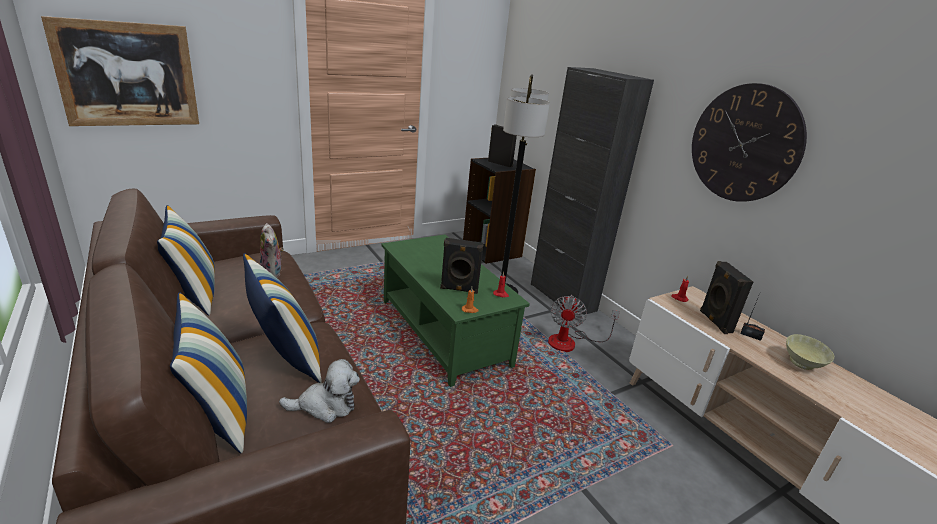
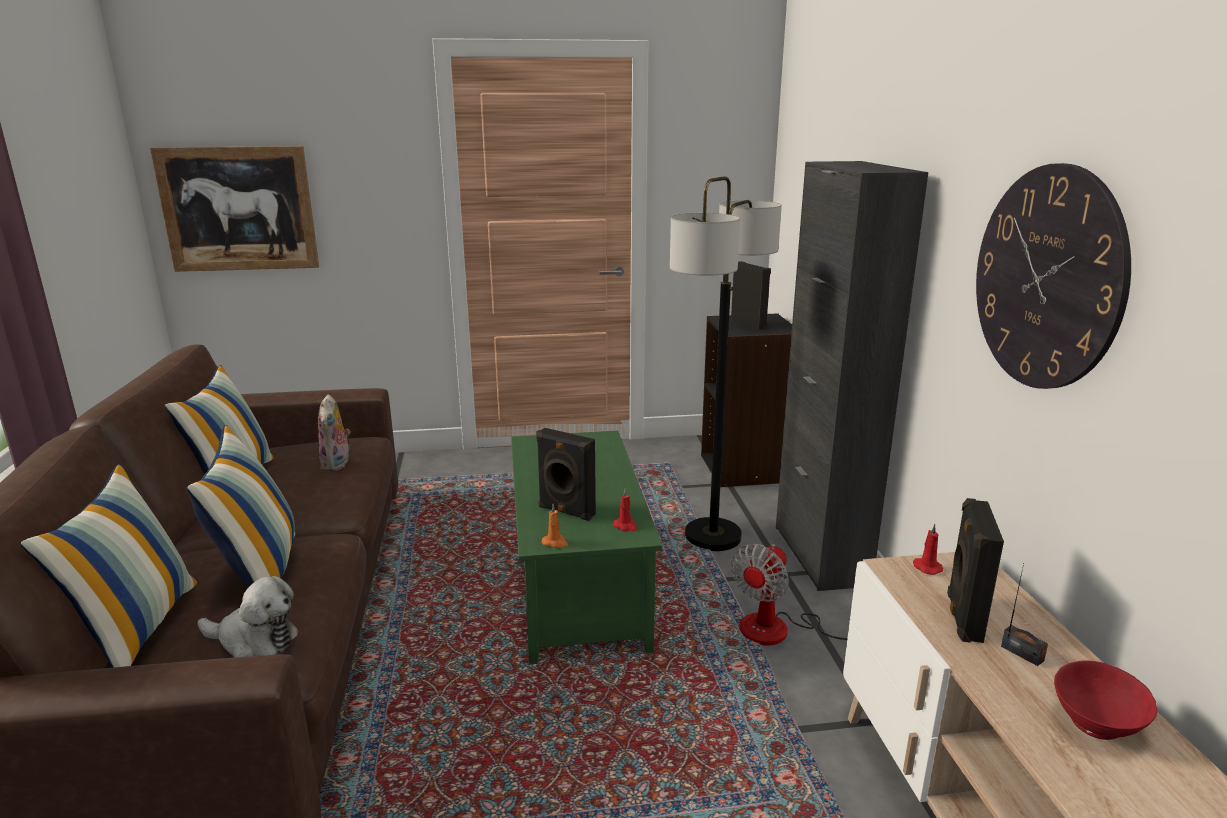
camera: 25 degrees right, 5 degrees down
(801, 364) = (1094, 725): beige bowl -> red bowl

